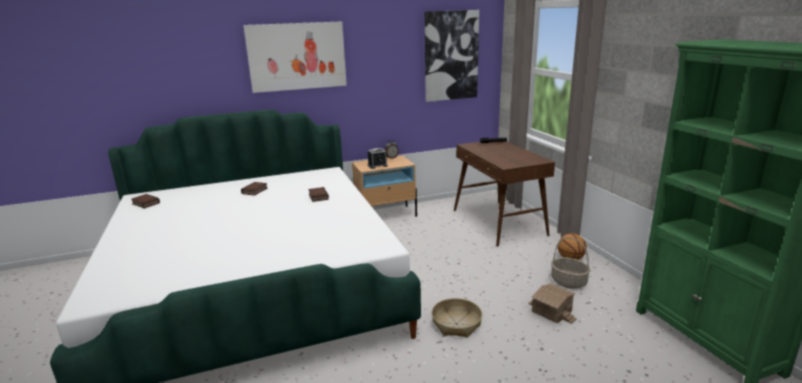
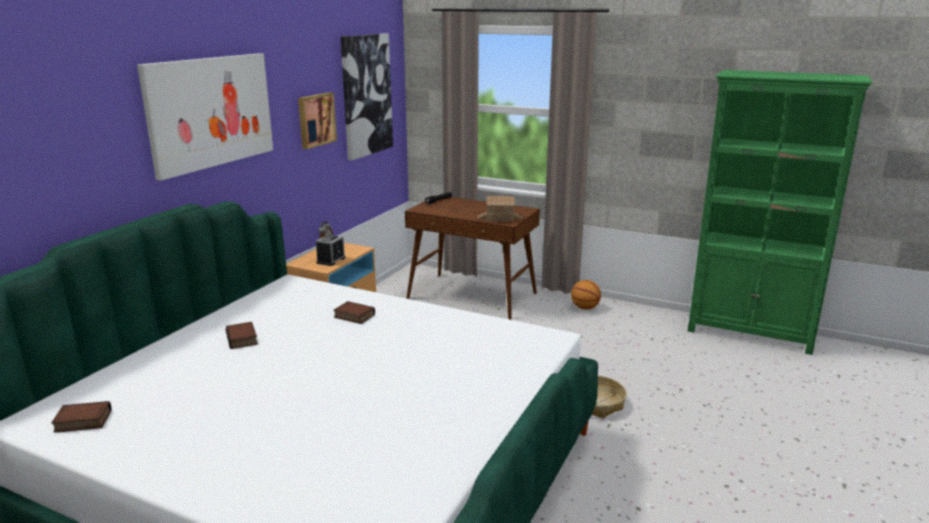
camera: 45 degrees left, 0 degrees up
(393, 69) = (315, 120): none -> picture
(552, 311) = (641, 357): toy house -> toy house (499, 217)
(568, 282) = (614, 328): basket -> none

